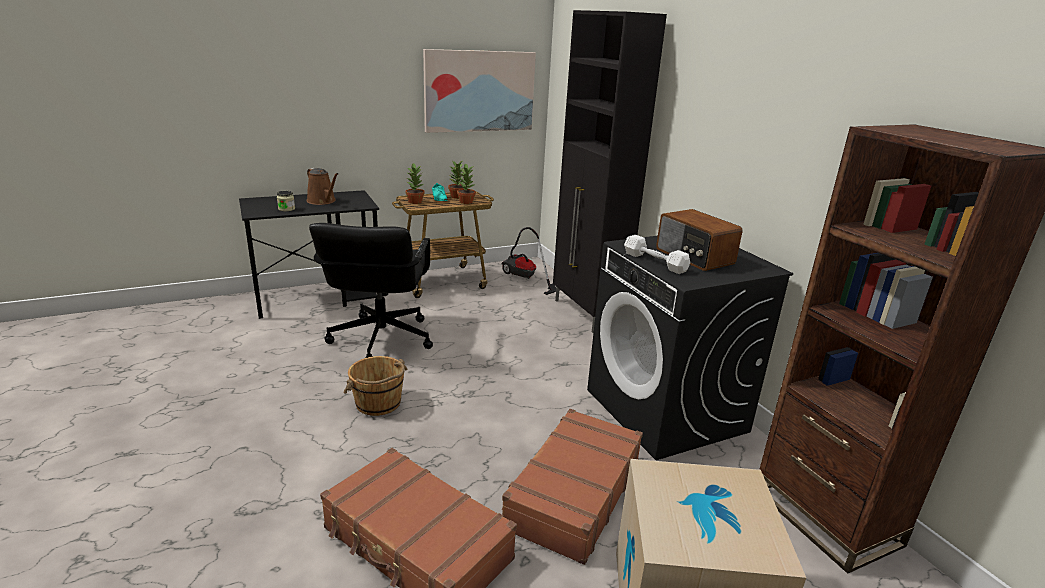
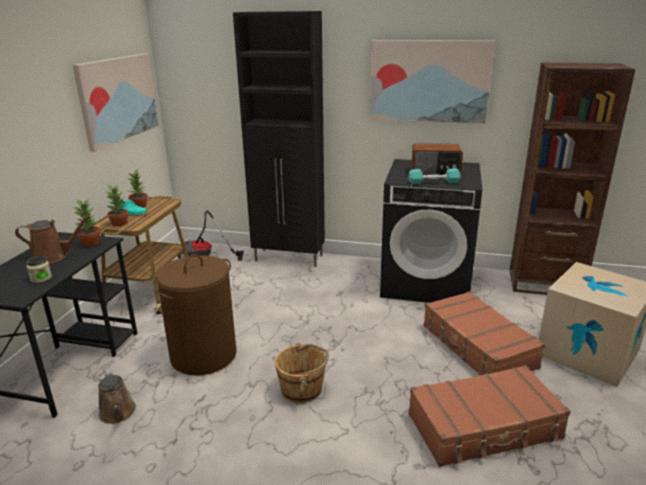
camera: 50 degrees left, 0 degrees up
(280, 338) = (118, 414): none -> brown watering can
(380, 339) = (203, 355): black office chair -> brown laundry basket
(466, 202) = (161, 206): potted plant -> potted plant (91, 243)
(654, 262) = (433, 182): white dumbbell -> turquoise dumbbell
(759, 128) = (429, 81): none -> picture

